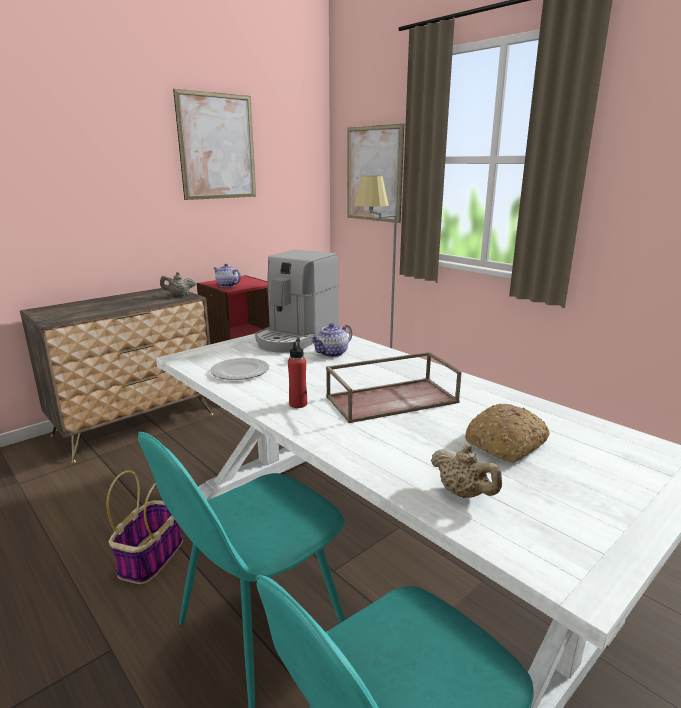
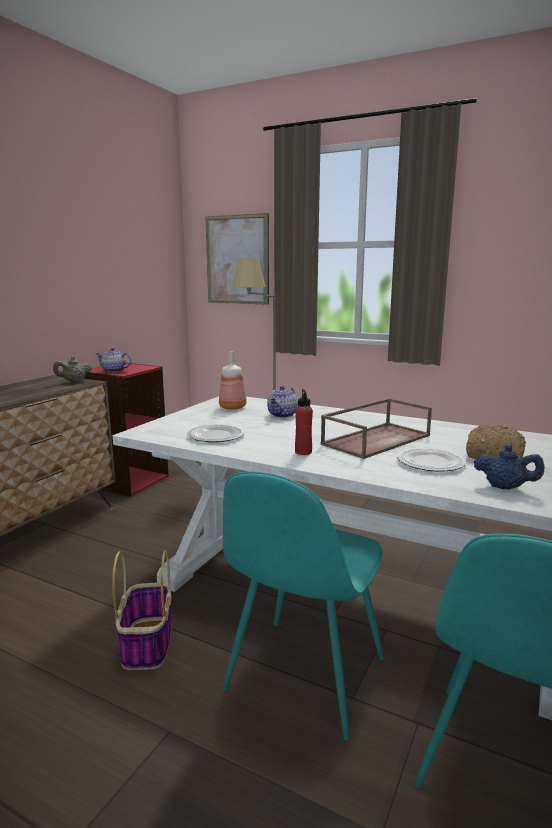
camera: 20 degrees left, 5 degrees down
(217, 147) = (90, 229): picture -> none
(296, 338) = (233, 407): coffee machine -> bottle
(417, 441) = (431, 462): none -> plate
(463, 494) = (505, 487): beige teapot -> blue teapot

